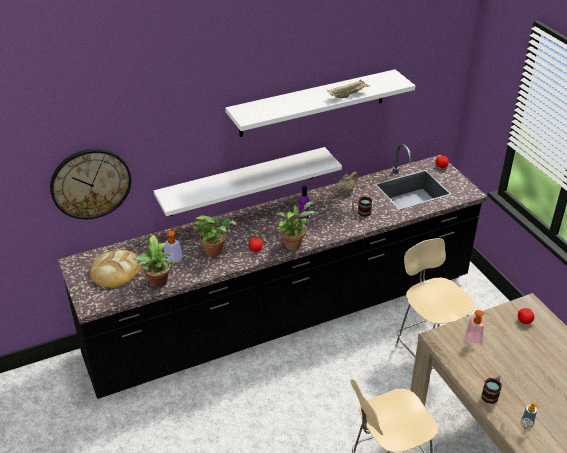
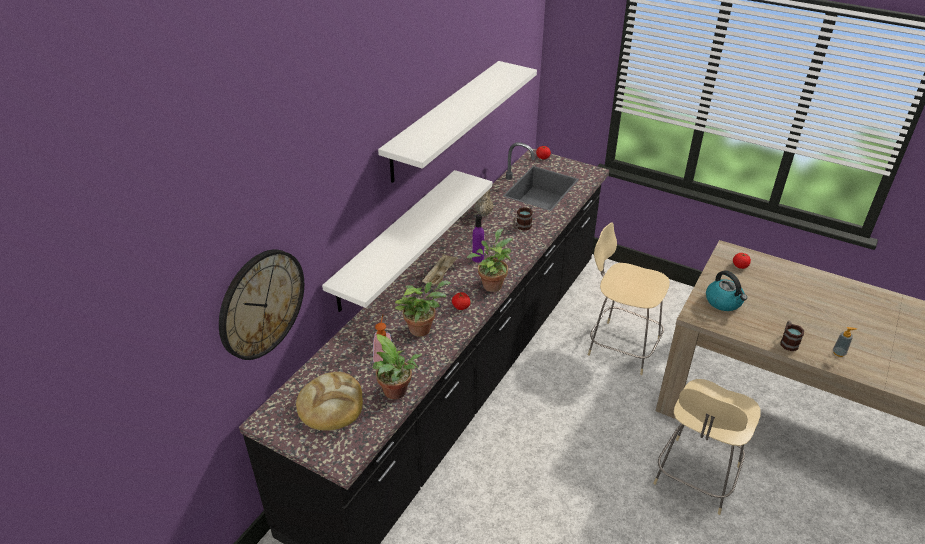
camera: 35 degrees left, 0 degrees up
(348, 95) = (489, 96): beige tray -> beige tray (440, 276)
(474, 340) = (724, 302): soap dispenser -> kettle

